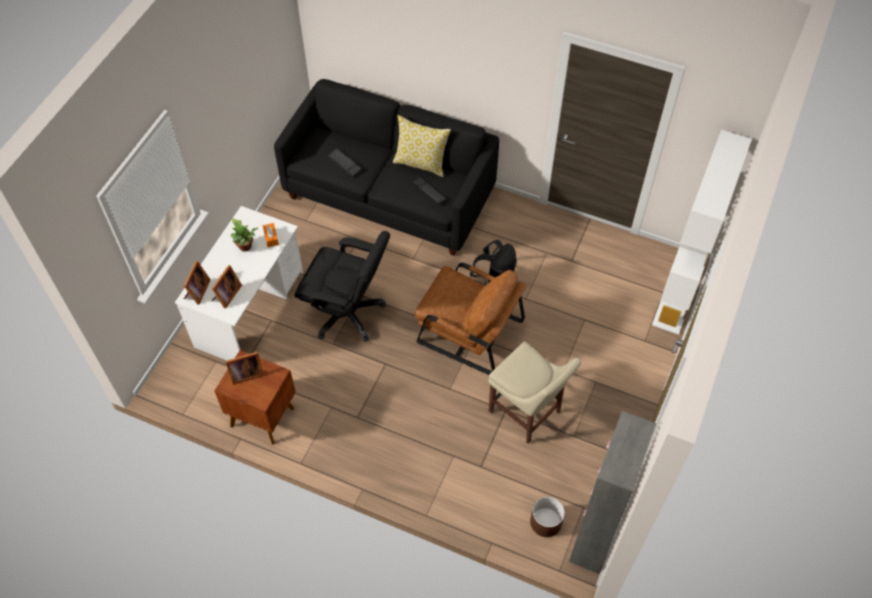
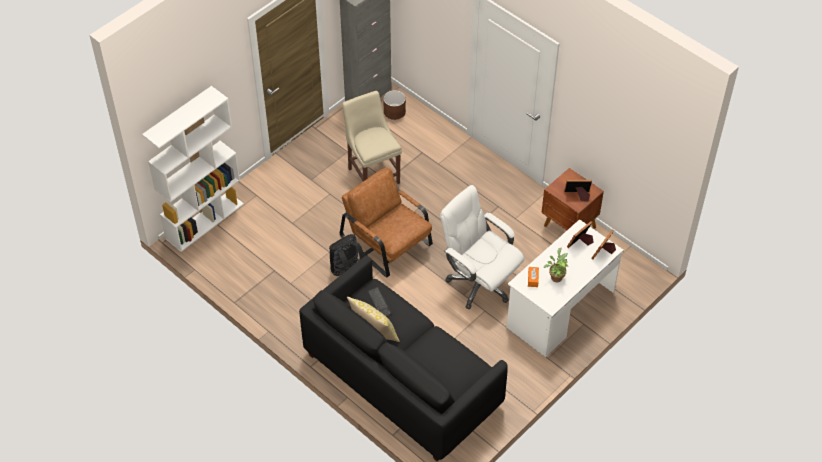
camera: 160 degrees left, 5 degrees down
(344, 163) = (444, 352): keyboard -> none
(348, 313) = (479, 283): black office chair -> white office chair

